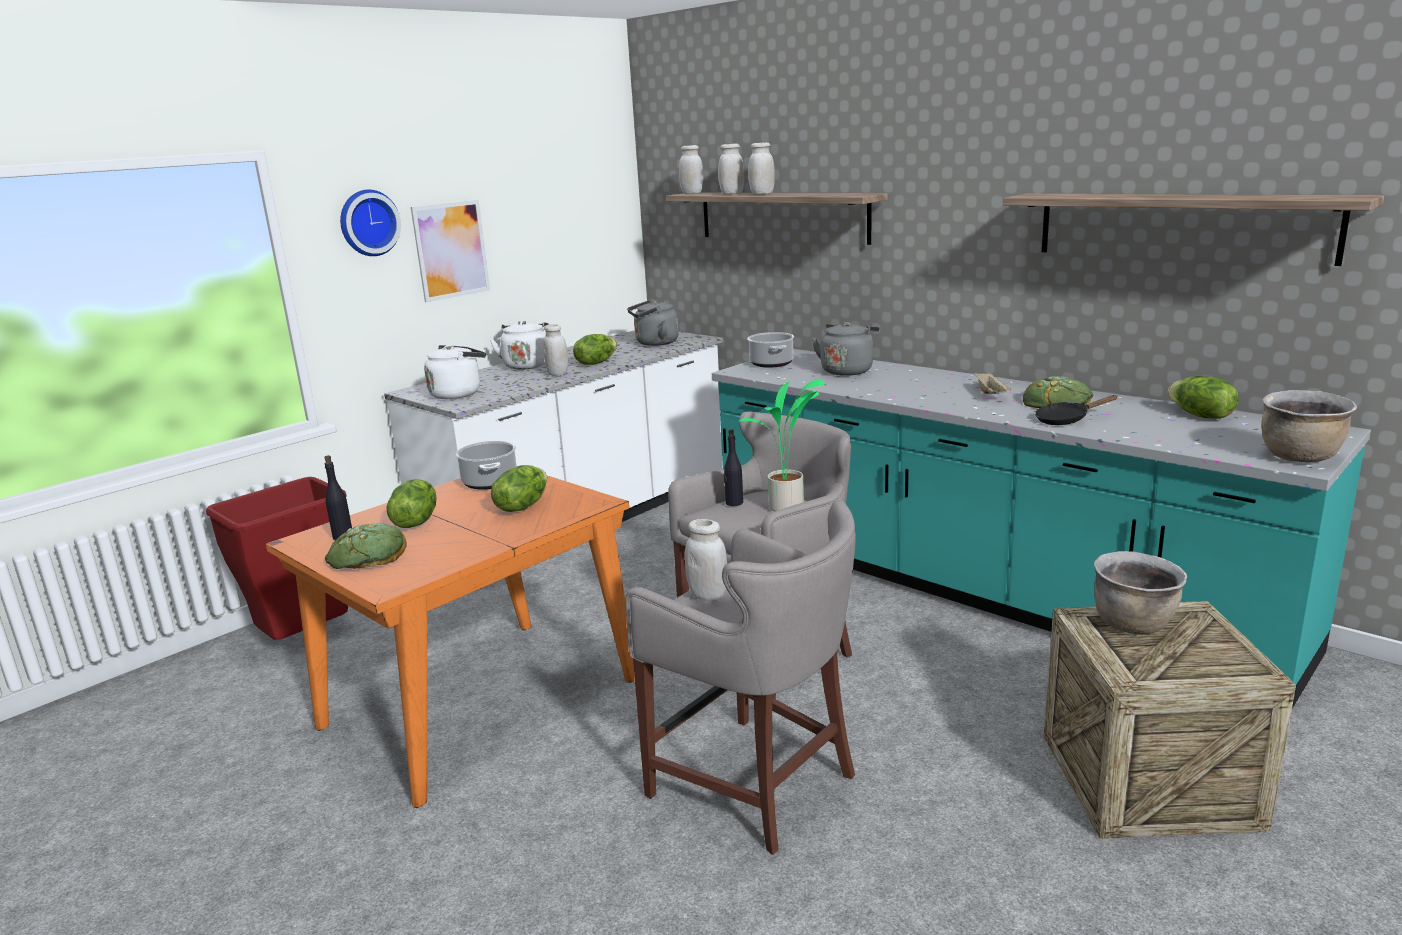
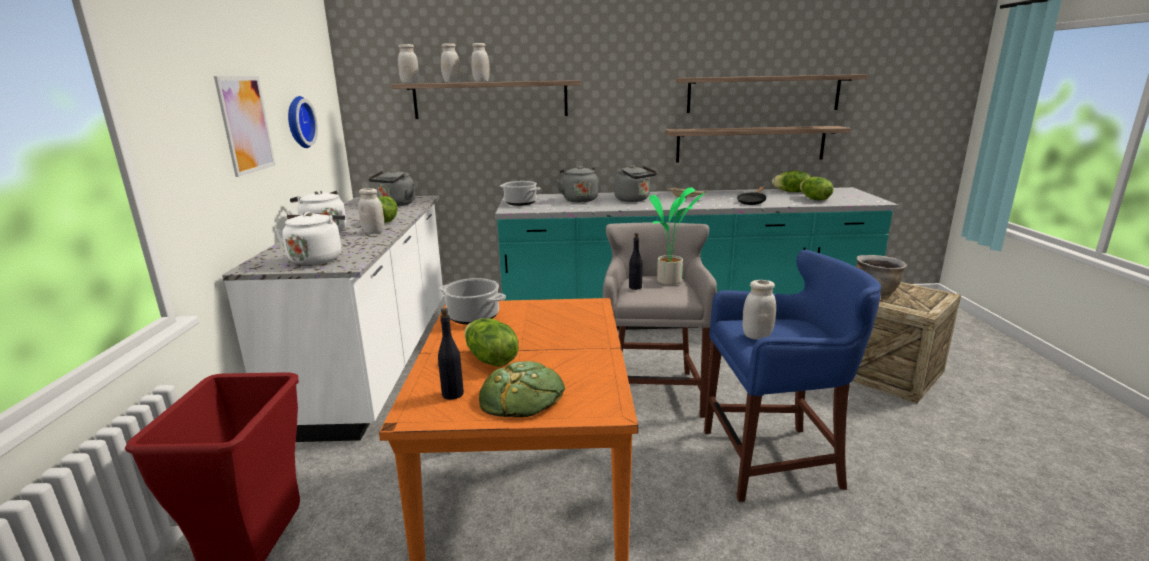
camera: 45 degrees left, 0 degrees up
(368, 223) = (185, 88): wall clock -> wall clock (298, 122)
(522, 506) = (548, 322): lettuce -> lettuce (814, 199)
(758, 785) = (775, 459): grey stool -> blue stool
(911, 384) = (634, 200): none -> grey kettle
(1056, 402) = (724, 196): bread -> none
(1154, 316) = (750, 144): none -> shelf
(1300, 457) = (868, 199): brown cooking pot -> none

